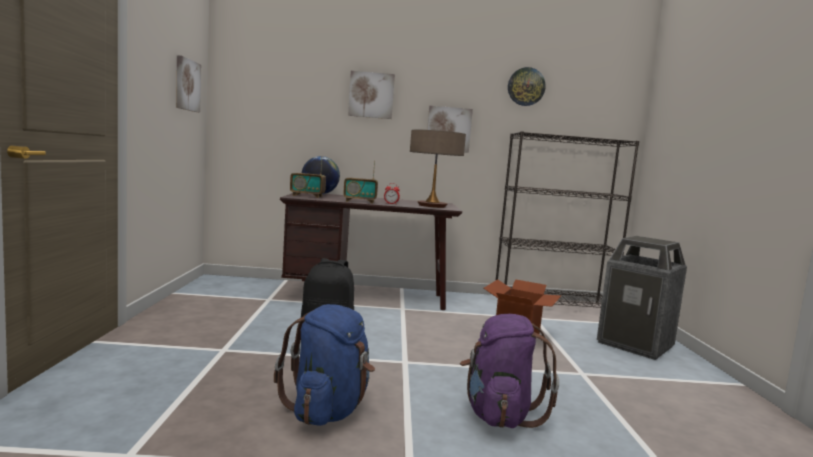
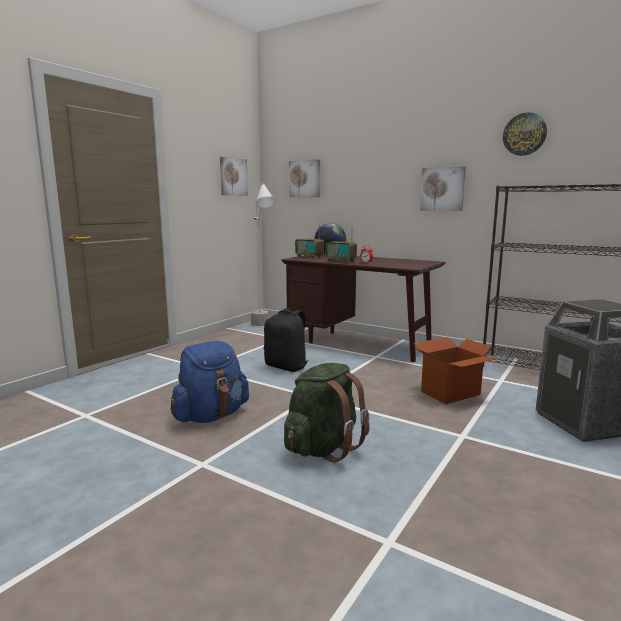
camera: 35 degrees right, 5 degrees up
(224, 287) = (263, 327): none -> grey floor lamp
(371, 95) = (373, 165): picture -> picture (305, 179)
(432, 206) = (405, 265): table lamp -> none
(499, 415) = (323, 447): purple backpack -> green backpack

